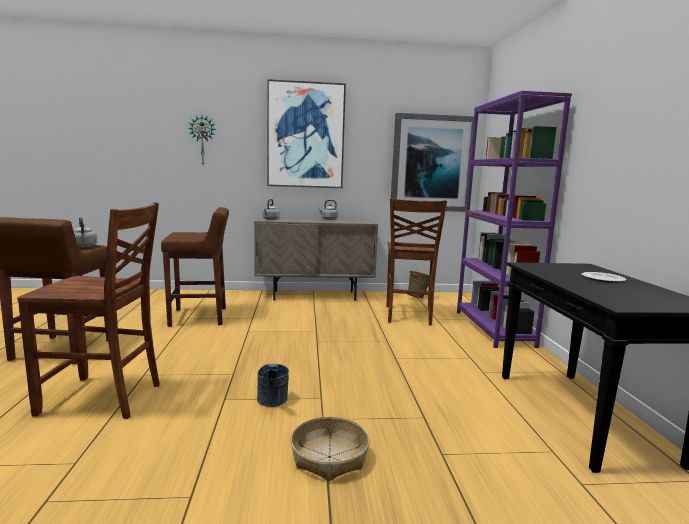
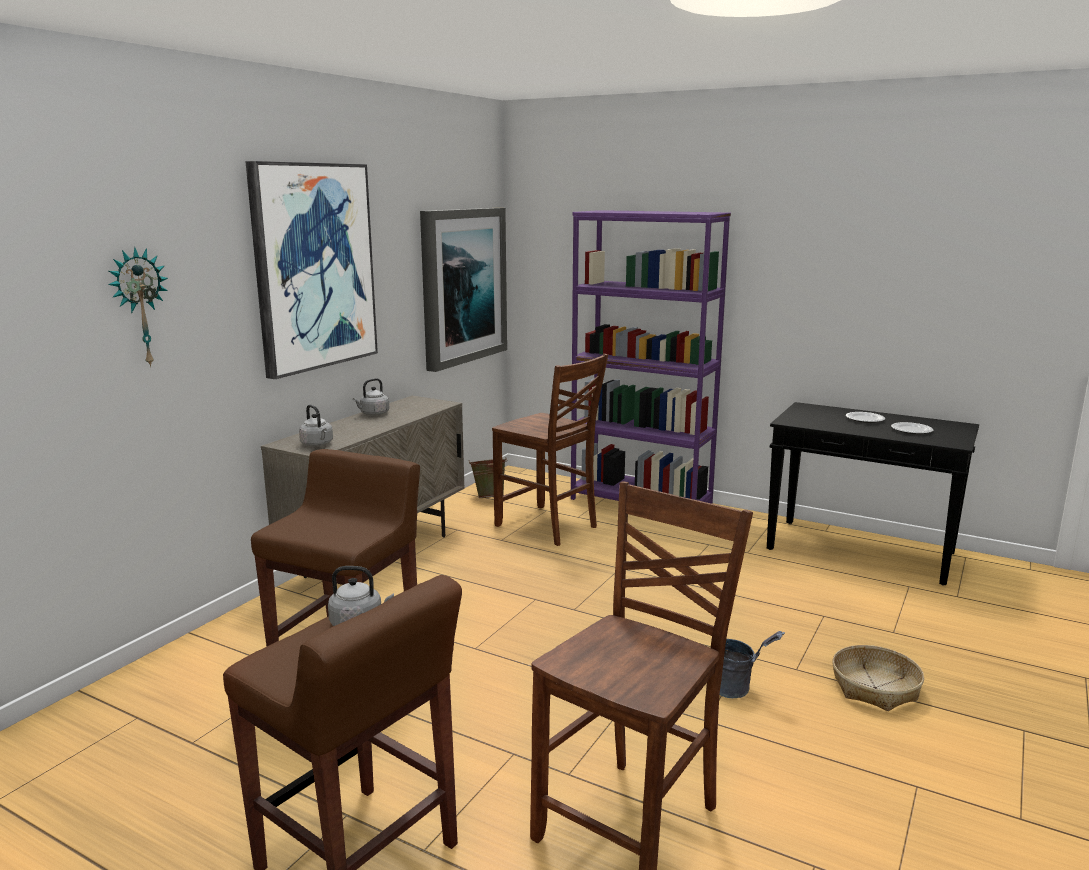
camera: 55 degrees left, 5 degrees up
(616, 292) = (912, 430): none -> plate

